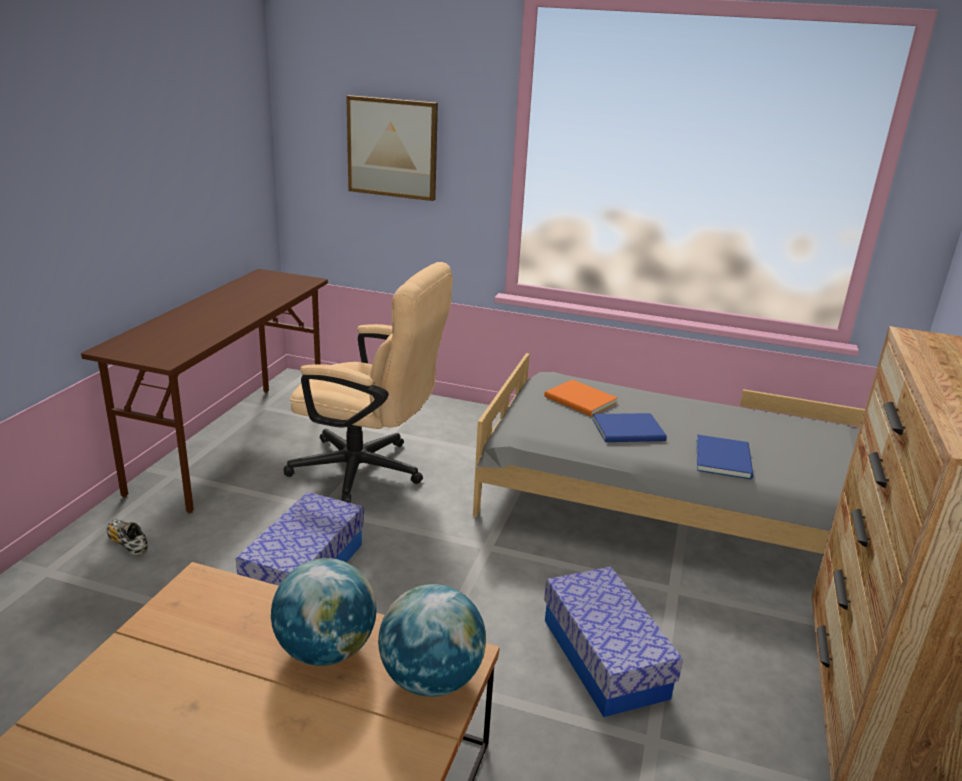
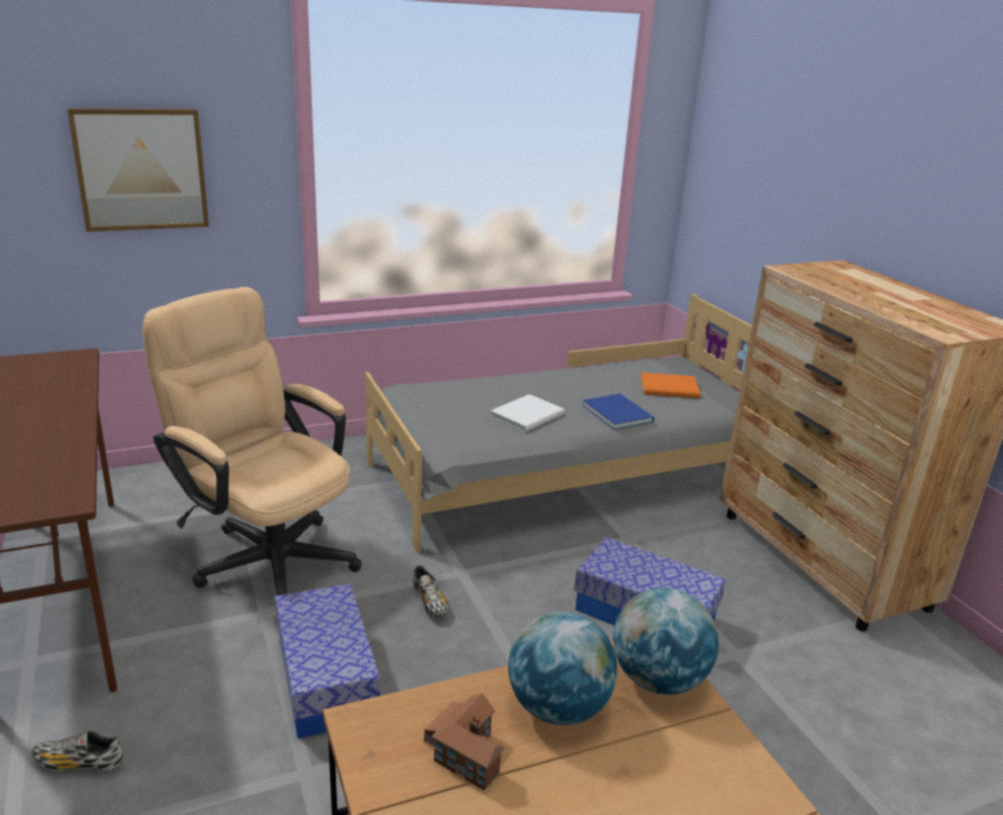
camera: 40 degrees left, 0 degrees up
(228, 637) = (466, 750): none -> toy house
(369, 472) = (266, 555): beige office chair -> beige office chair turned 120 degrees counterclockwise
(436, 556) = (430, 602): none -> shoe
(581, 401) = (459, 403): orange book -> orange book (671, 388)
(630, 431) = (530, 415): blue book -> white book

